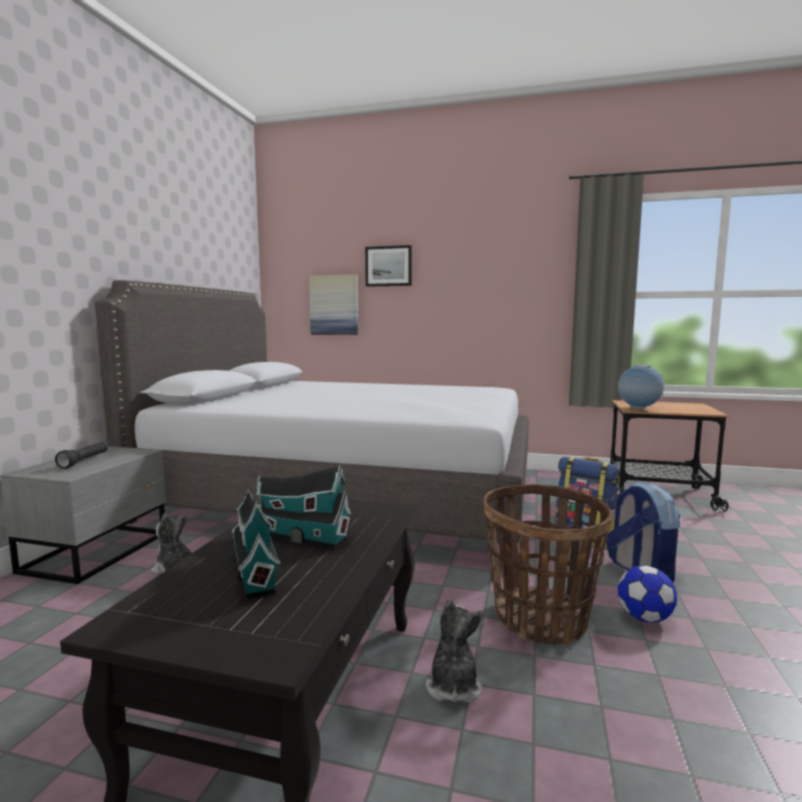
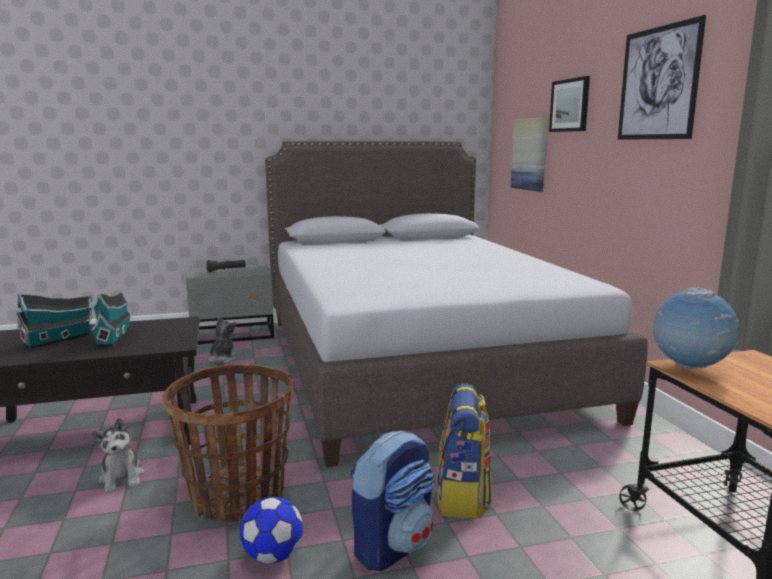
camera: 60 degrees right, 5 degrees up
(453, 686) = (122, 477): plush toy -> plush toy turned 90 degrees clockwise
(487, 255) = (658, 83): none -> picture

